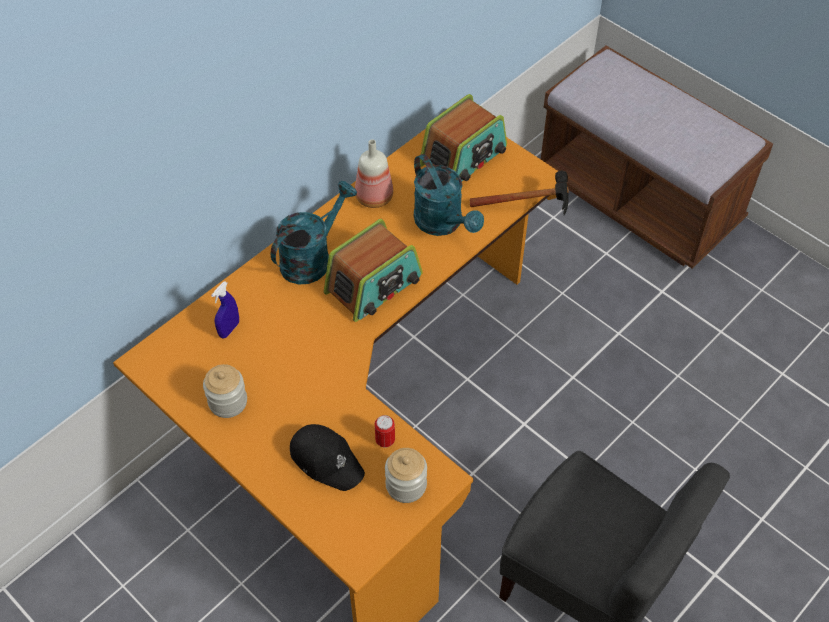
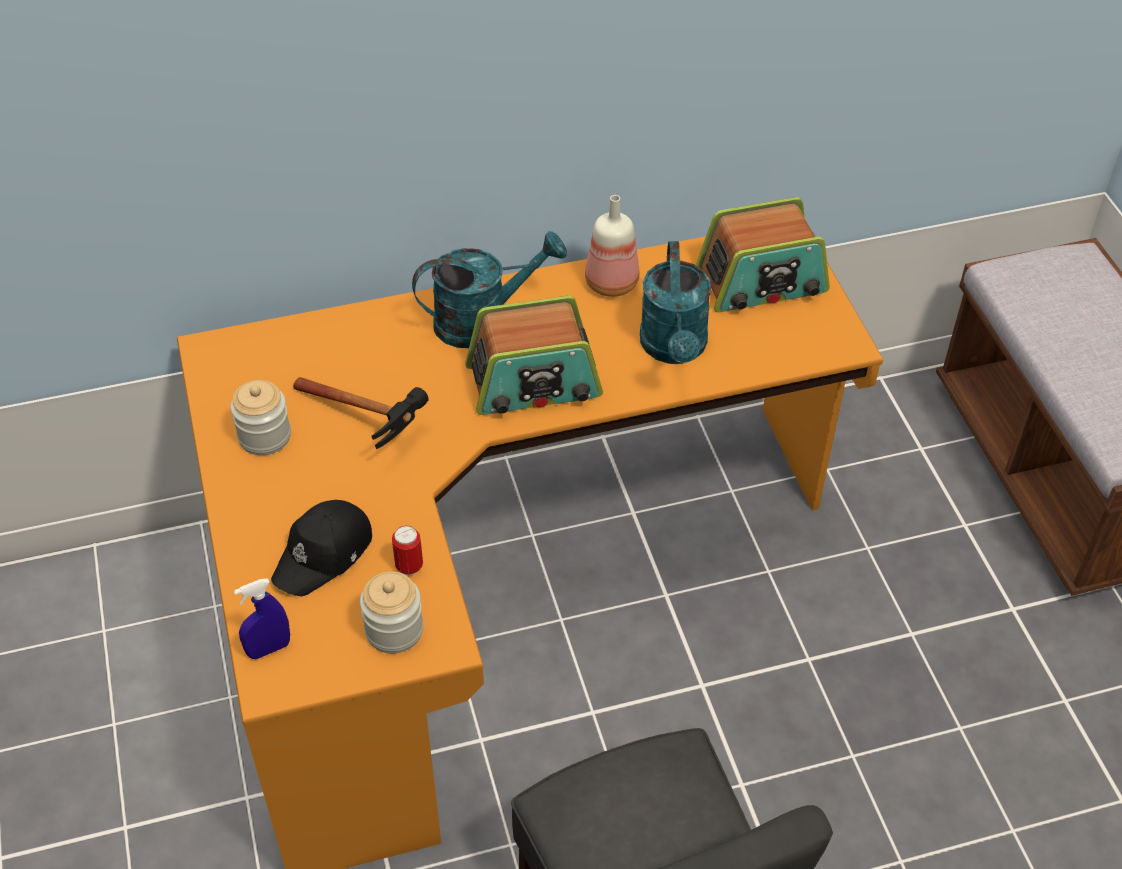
camera: 30 degrees right, 5 degrees down
(229, 329) = (327, 358): blue spray bottle -> blue spray bottle (269, 649)
(326, 460) = (324, 554): black cap -> black cap turned 60 degrees clockwise
(531, 207) = (806, 378): hammer -> hammer (371, 425)

